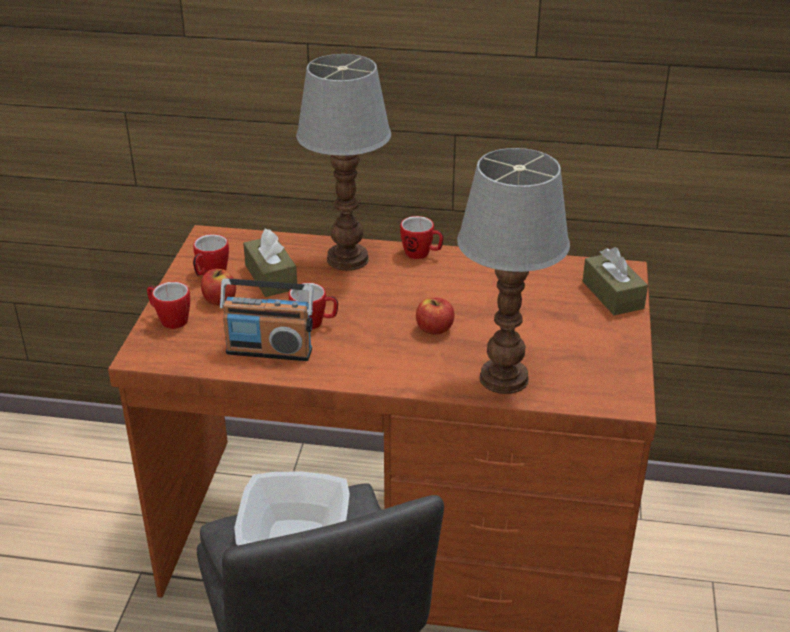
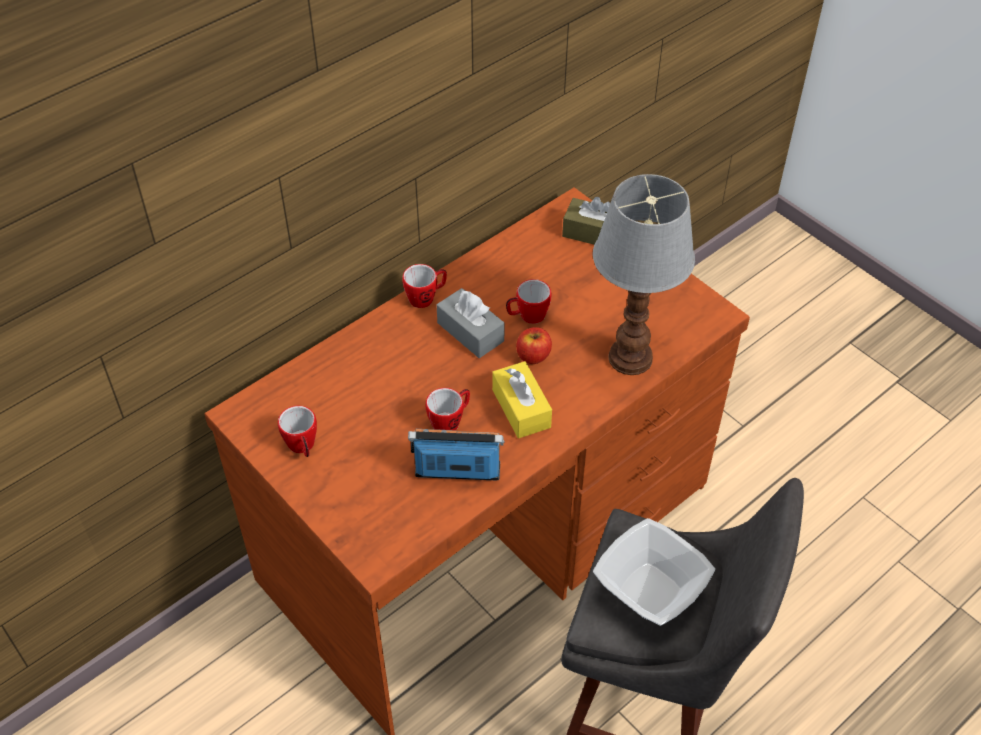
camera: 50 degrees left, 15 degrees up
(169, 320) = (342, 513): mug -> mug (527, 316)
(219, 300) = (349, 463): apple -> none
(269, 350) = (457, 471): radio -> radio turned 135 degrees counterclockwise
(271, 277) = (353, 409): brown tissue box -> none
(346, 259) = (381, 347): table lamp -> none
(372, 349) = (521, 408): none -> yellow tissue box
(416, 289) = (470, 332): none -> grey tissue box

